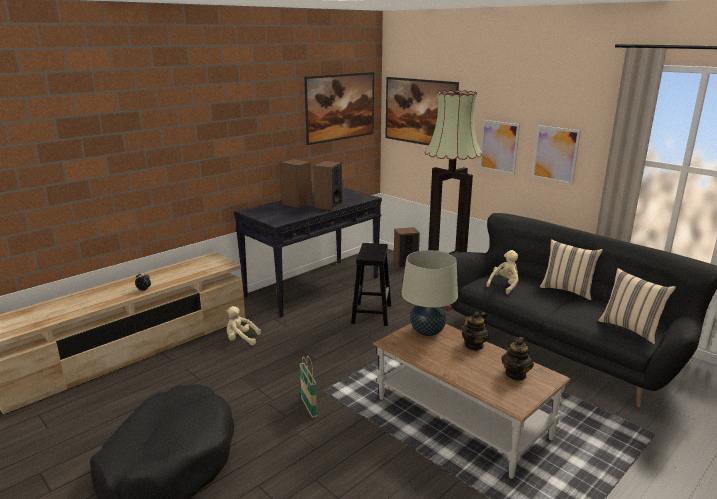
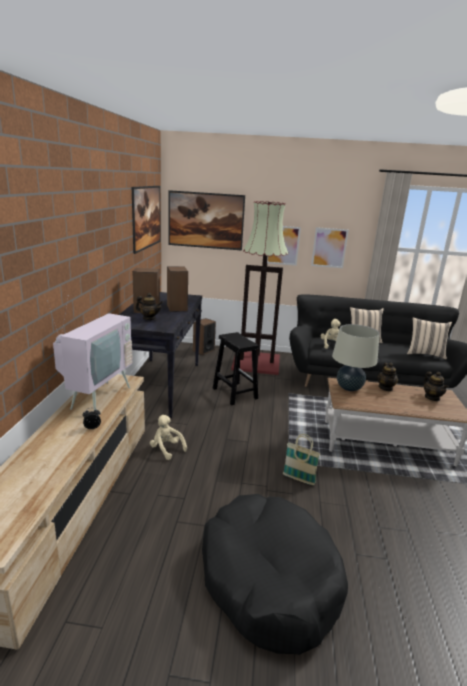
camera: 40 degrees left, 0 degrees up
(183, 270) = (96, 396): none -> television
(241, 339) = (166, 449): beige plush toy -> beige plush toy turned 75 degrees clockwise
(283, 211) = (149, 318): none -> teapot

